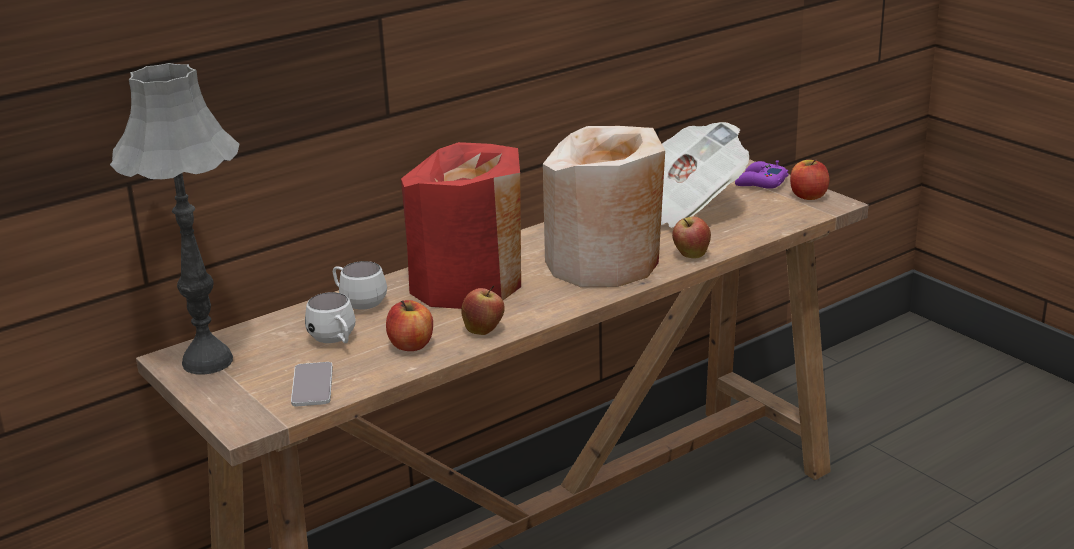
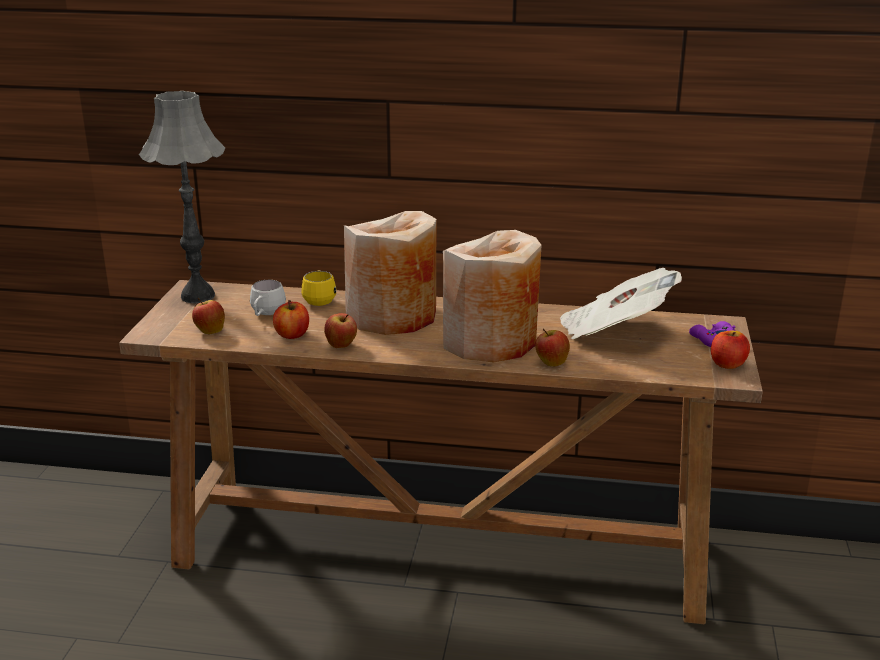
camera: 45 degrees right, 0 degrees up
(312, 386) = (210, 331): phone -> apple
(358, 302) = (319, 300): white mug -> yellow mug
(467, 282) = (392, 316): red vase -> beige vase

